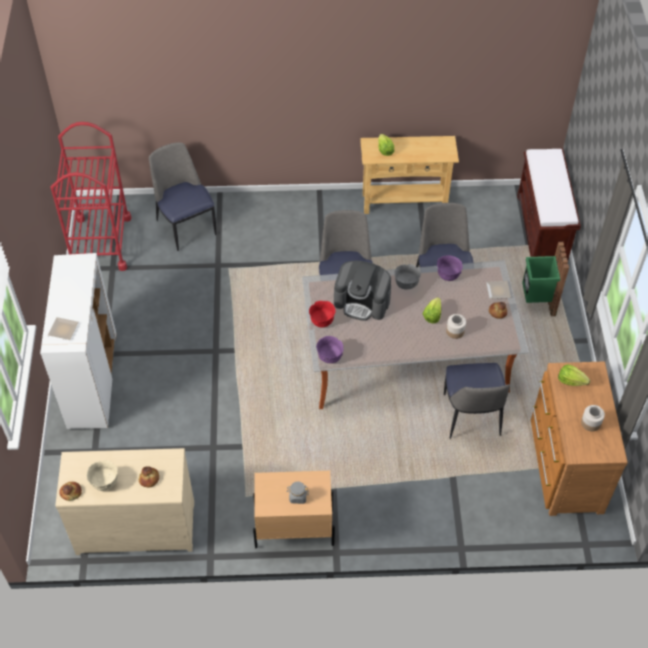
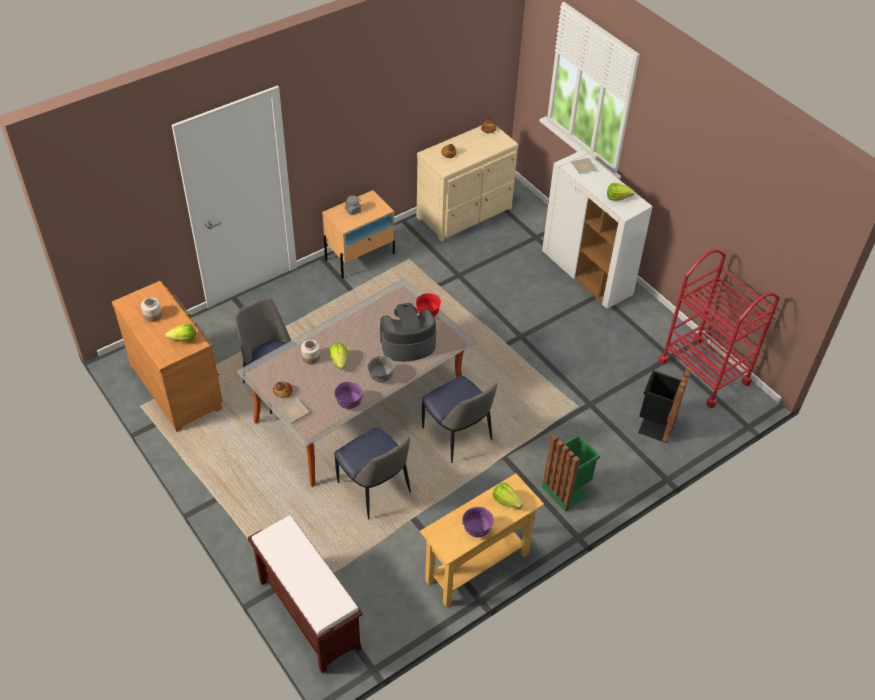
camera: 145 degrees right, 5 degrees down
(73, 279) = (617, 198): none -> lettuce
(104, 482) = (474, 141): beige bowl -> none
(186, 226) = (655, 425): chair -> black trash can
(329, 357) = (399, 291): purple bowl -> purple bowl (477, 530)
(536, 304) = (270, 520): green trash can -> green trash can (567, 490)

